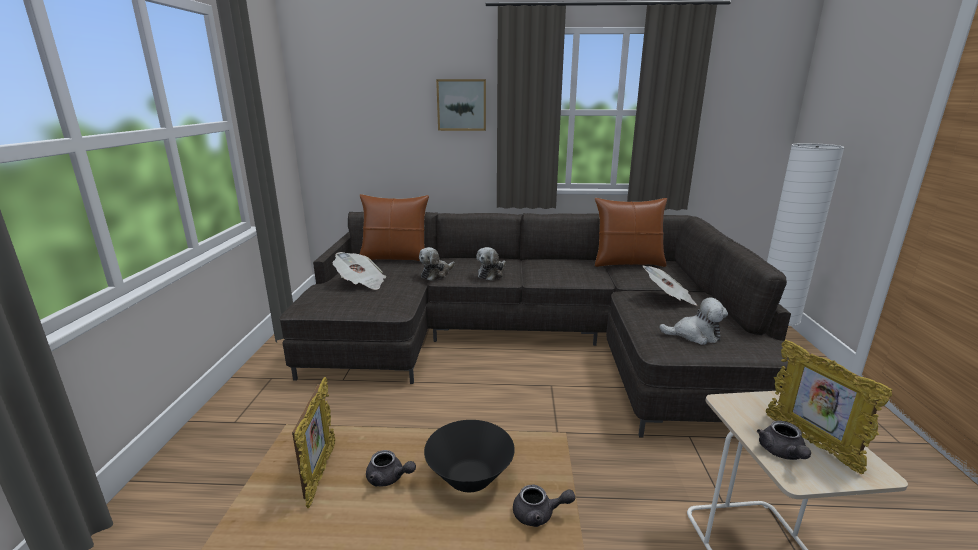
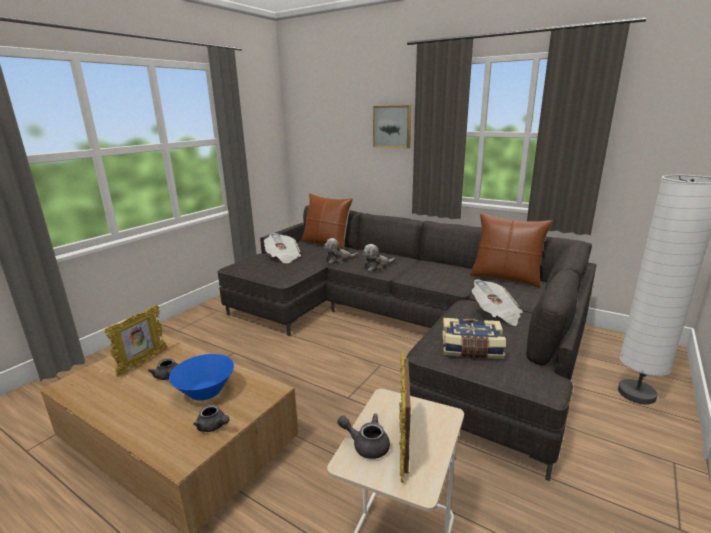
camera: 30 degrees right, 0 degrees up
(469, 477) = (205, 392): black bowl -> blue bowl
(694, 335) = (471, 348): plush toy -> book
(782, 453) = (366, 445): grey teapot -> grey teapot turned 75 degrees clockwise

